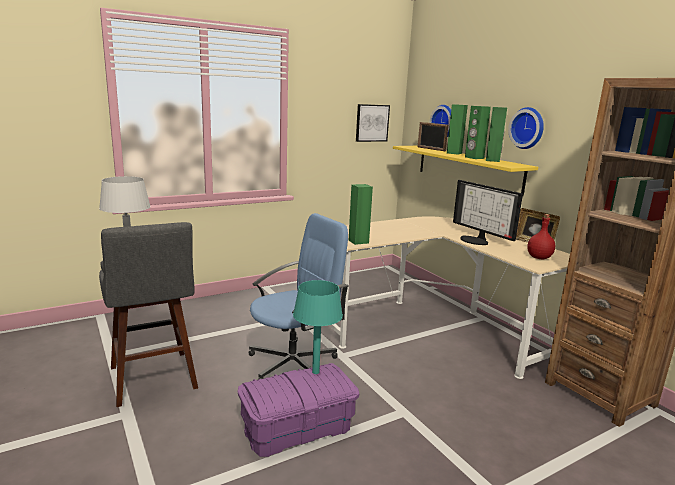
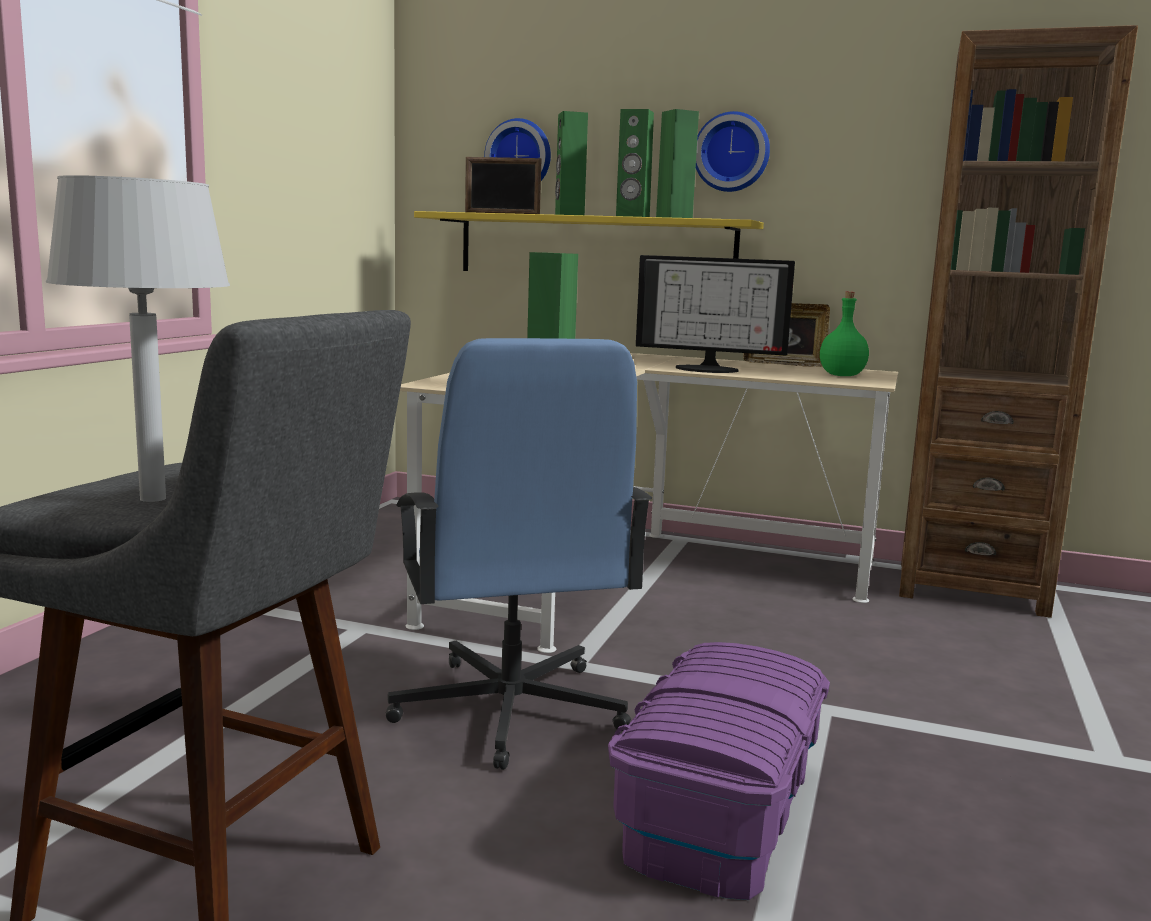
camera: 40 degrees left, 5 degrees down
(294, 363) = (509, 711): blue office chair -> blue office chair turned 150 degrees clockwise
(315, 372) = (718, 663): turquoise table lamp -> none
(372, 123) = (350, 160): picture -> none
(538, 258) = (841, 375): red bottle -> green bottle

